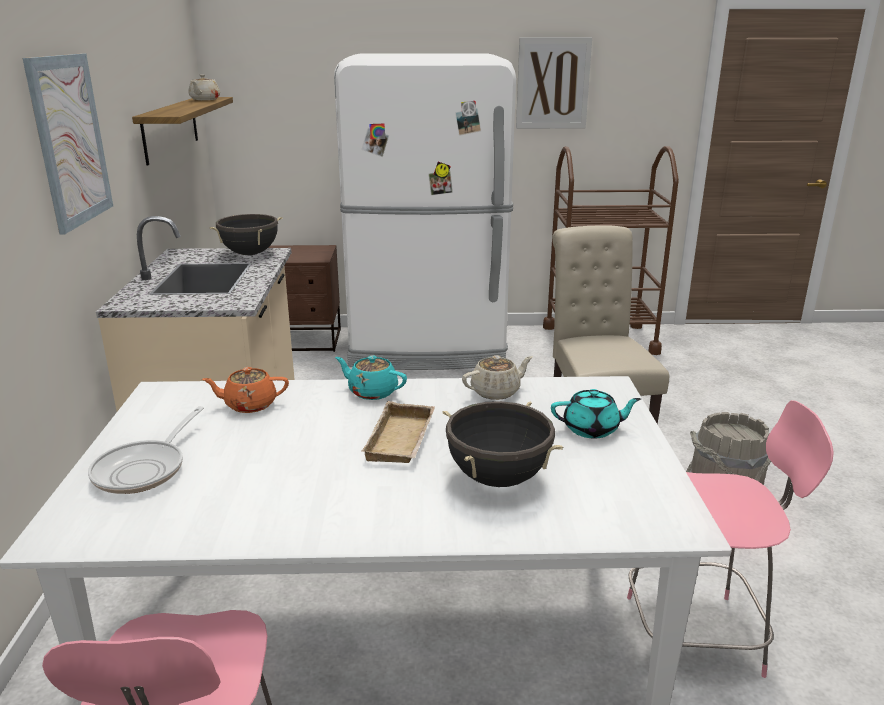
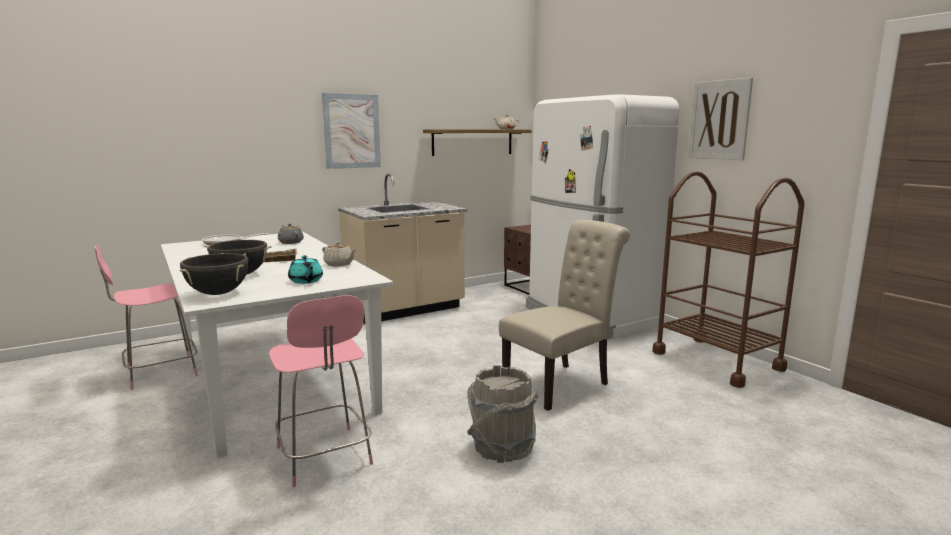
camera: 60 degrees right, 10 degrees down
(249, 405) = (290, 242): orange teapot -> grey teapot
(250, 254) = (444, 207): black cooking pot -> black cooking pot (218, 293)
(372, 392) = (319, 251): turquoise teapot -> none

